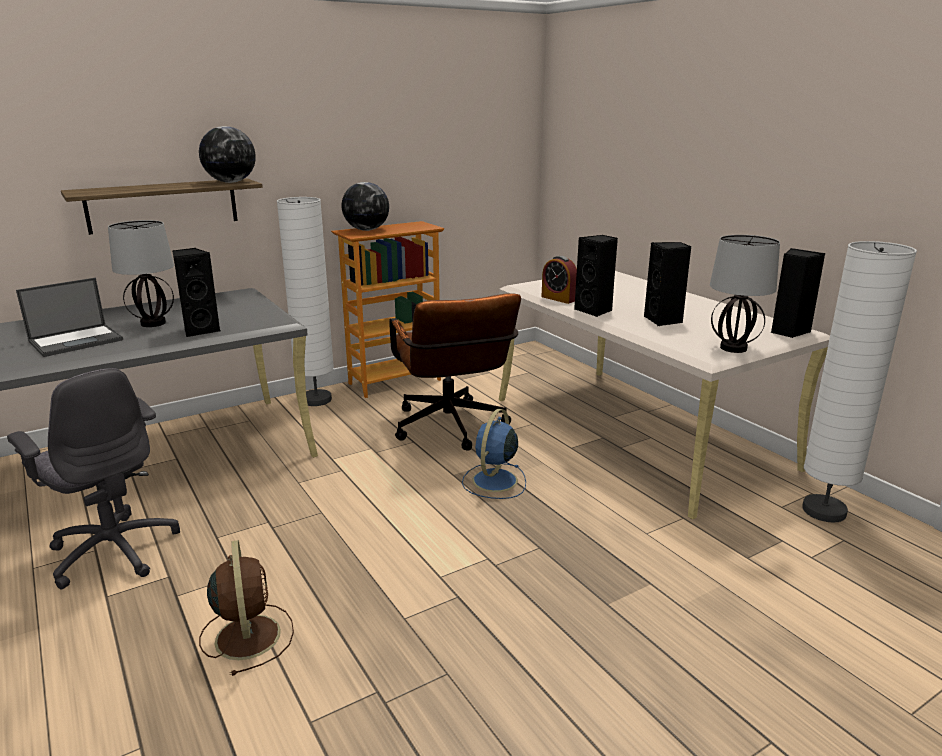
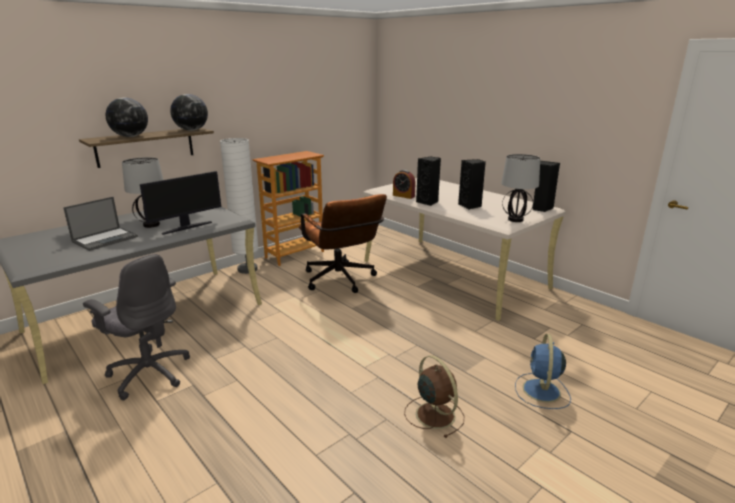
camera: 10 degrees left, 0 degrees up
(200, 330) = (186, 227): black speaker -> monitor
(247, 635) = (258, 412): brown fan -> brown fan (434, 414)
(366, 230) = (275, 158): globe -> globe (130, 136)
(494, 481) = (377, 310): blue fan -> blue fan (541, 391)
(823, 511) = (567, 309): white floor lamp -> none

